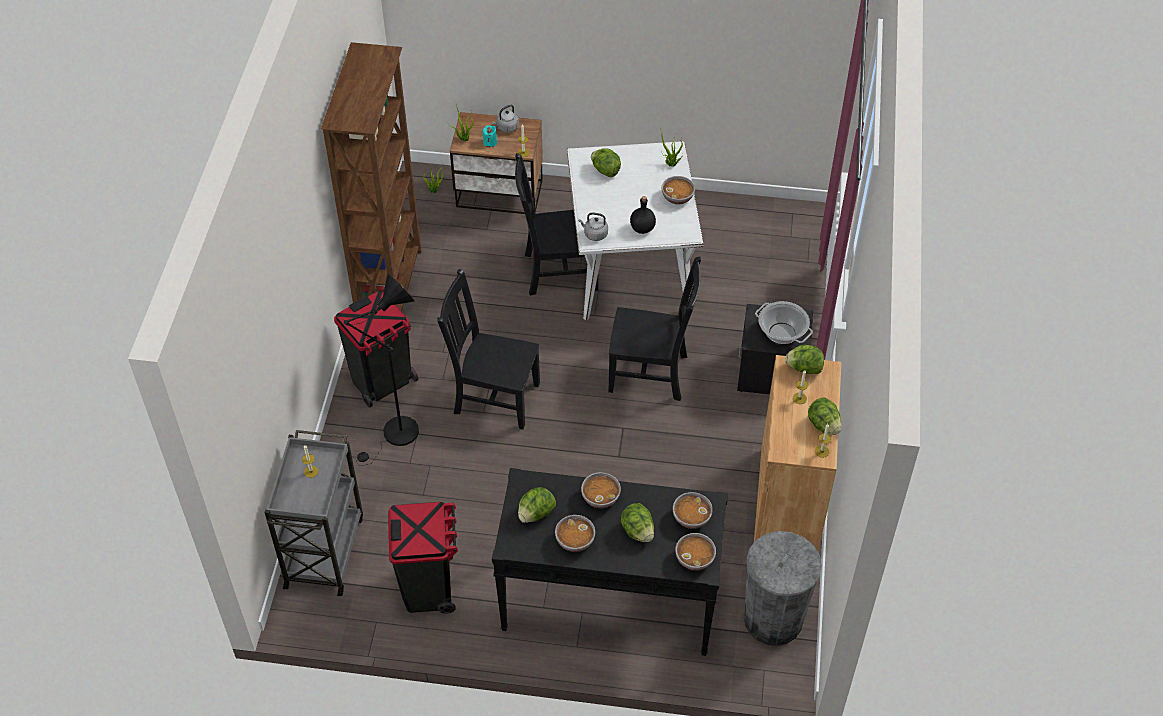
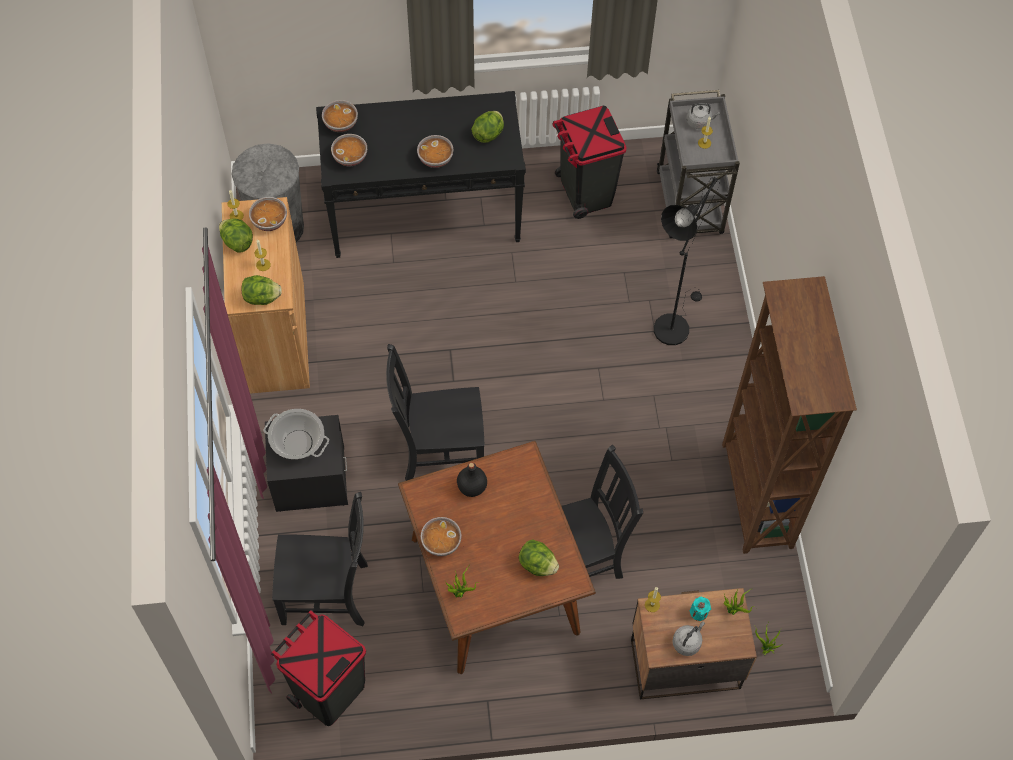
camera: 165 degrees right, 10 degrees up
(382, 382) = (712, 378): black trash can -> black trash can (329, 691)
(493, 397) = (594, 386): black chair -> black chair (328, 593)
(575, 541) = (448, 118): bowl -> bowl (269, 221)
(594, 234) = (524, 467): grey kettle -> grey kettle (699, 121)
(630, 268) = (494, 584): white dining table -> brown dining table
(637, 531) = (395, 137): lettuce -> none

